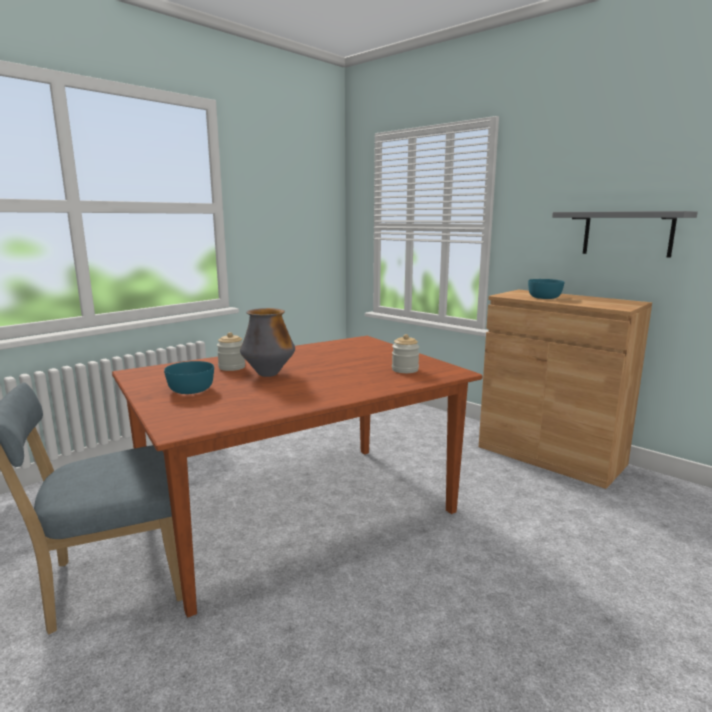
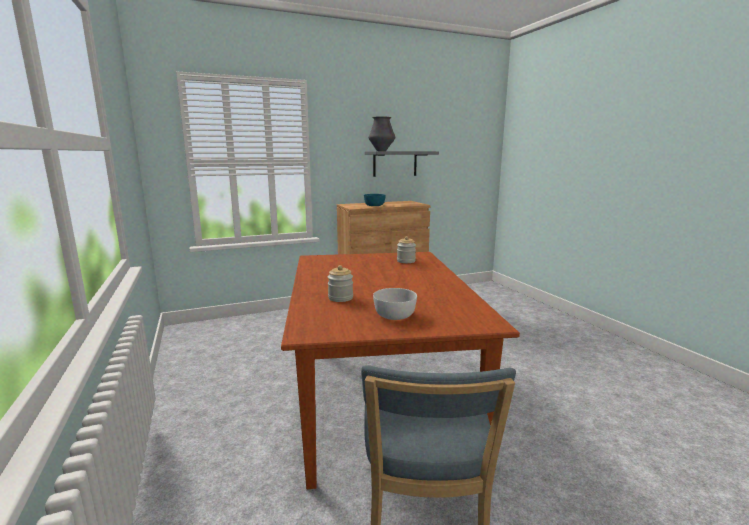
camera: 65 degrees left, 0 degrees up
(190, 390) = (395, 315): turquoise bowl -> white bowl
(268, 374) = (376, 290): vase -> vase (381, 151)

